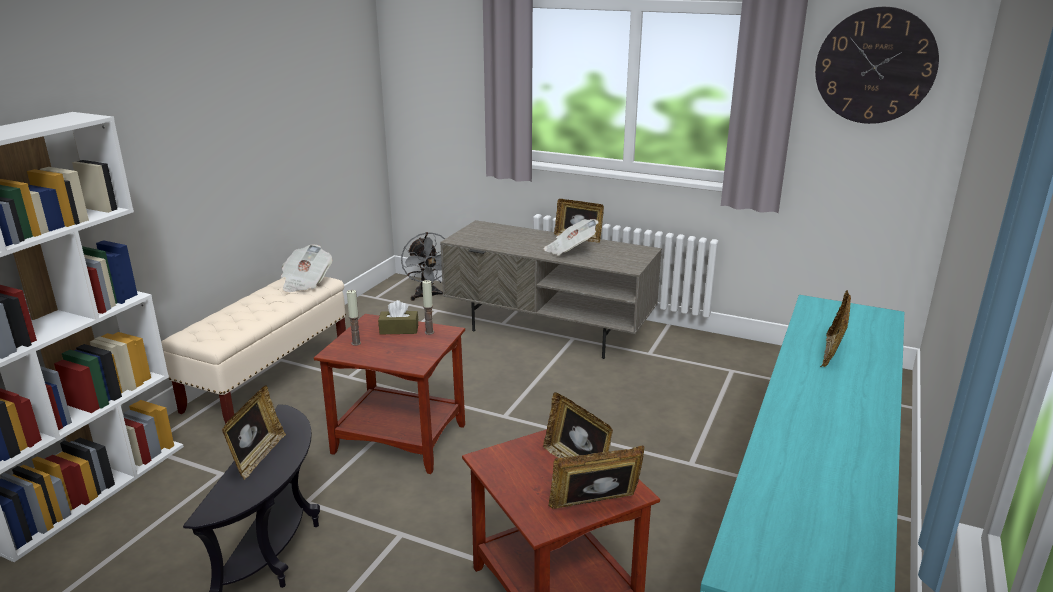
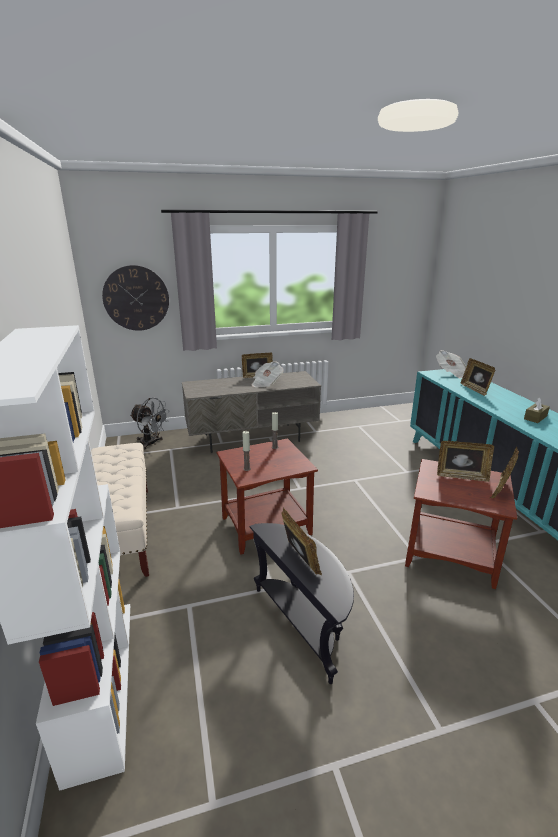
camera: 40 degrees left, 0 degrees up
(305, 282) = (119, 451): newspaper -> newspaper (451, 373)
(399, 329) = (255, 452): brown tissue box -> brown tissue box (535, 417)
(875, 66) = (394, 255): wall clock -> wall clock (136, 298)

